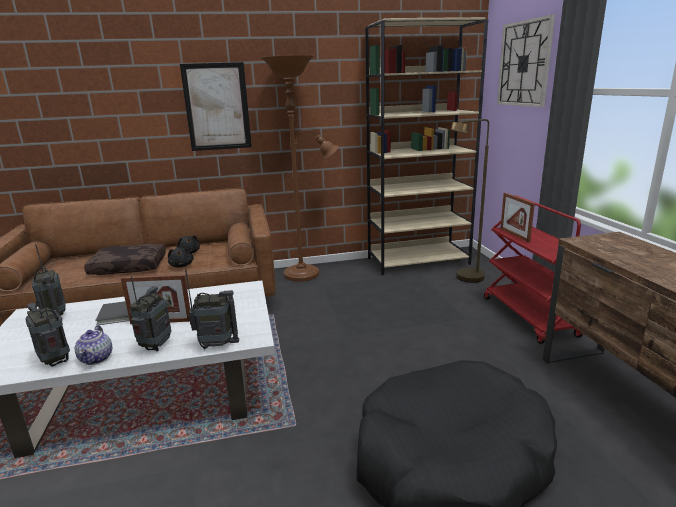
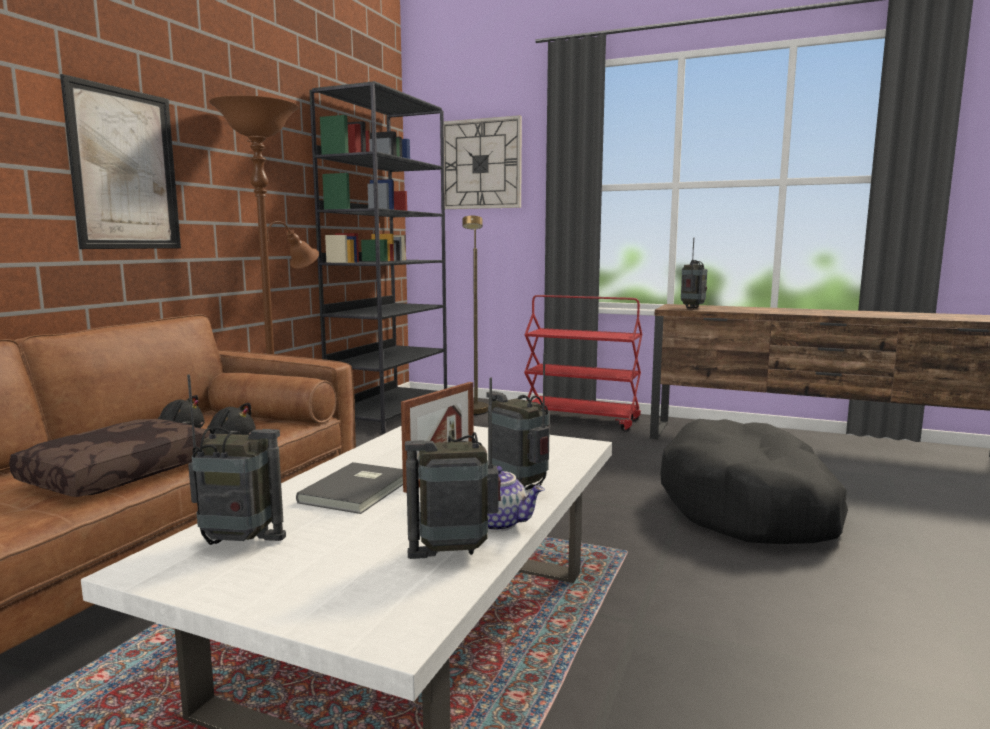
camera: 55 degrees left, 10 degrees down
(216, 345) = (571, 461): radio -> radio (692, 308)
(418, 261) = (390, 413): beige bookcase -> black bookcase
(514, 235) = (557, 333): picture frame -> none

